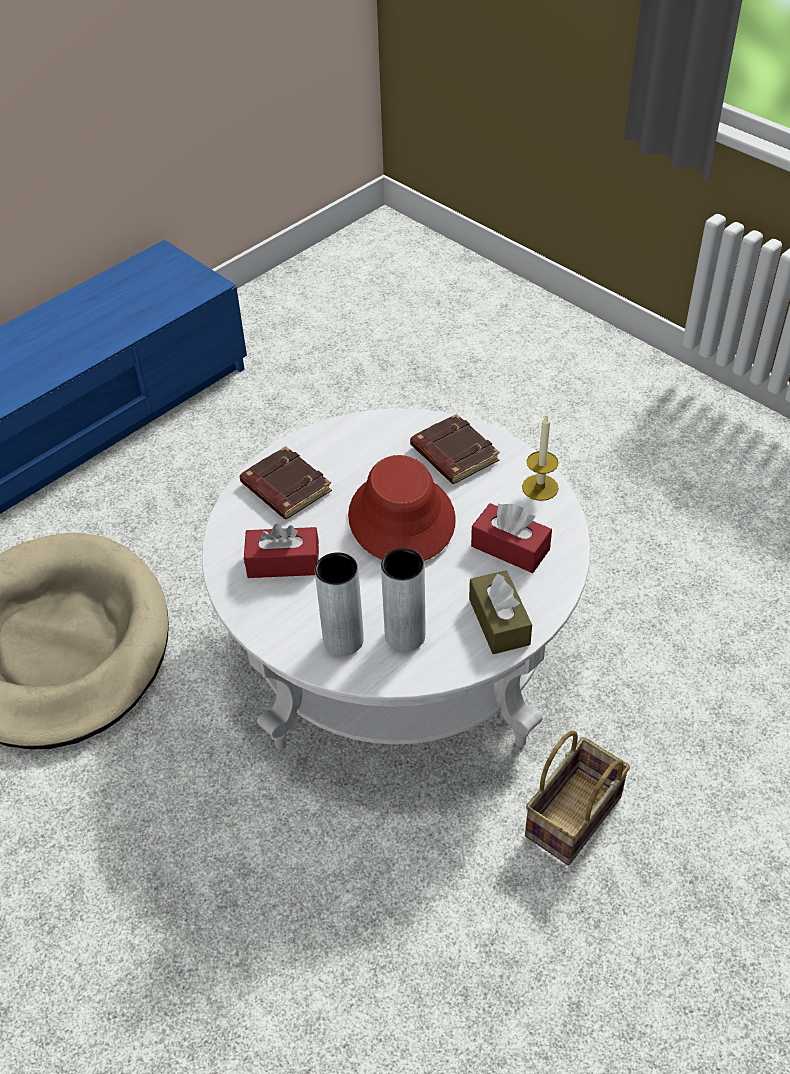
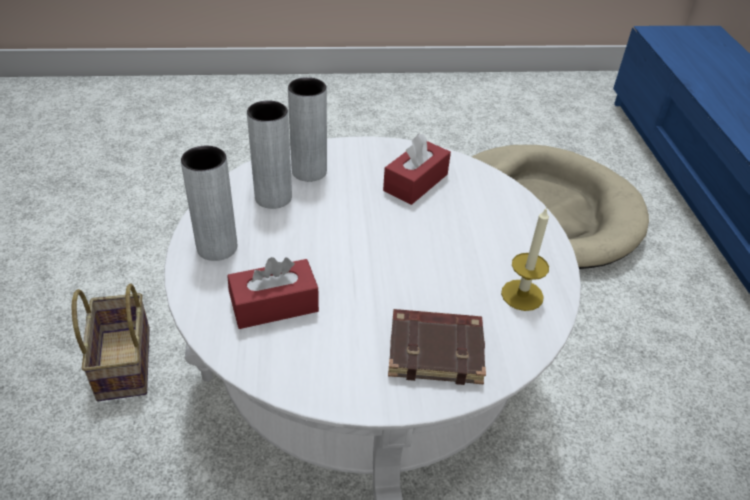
camera: 125 degrees right, 5 degrees down
(284, 488) = (501, 222): brown book -> none
(401, 518) = (390, 263): red hat -> none
(499, 621) = (217, 247): brown tissue box -> grey vase
(540, 487) = (316, 383): candle -> candle (522, 295)

